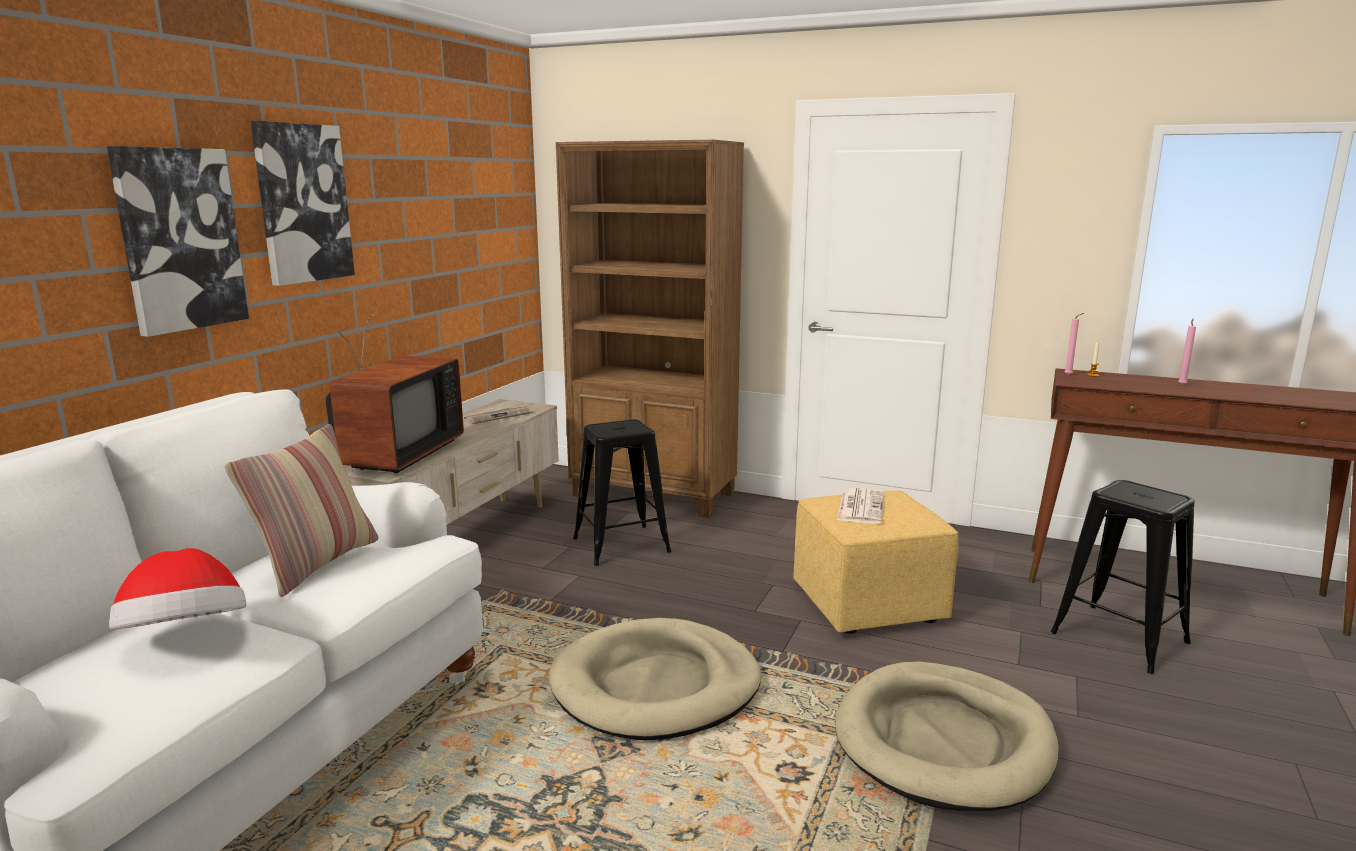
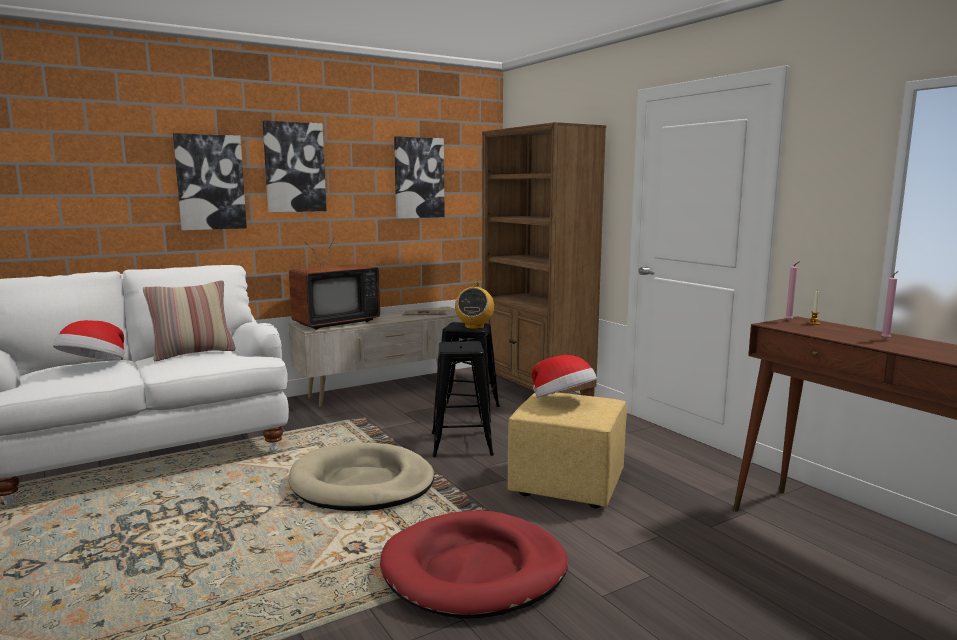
camera: 35 degrees right, 5 degrees down
(454, 211) = (418, 178): none -> picture
(631, 427) = (474, 327): none -> radio
(860, 507) = (562, 401): newspaper -> hat
(944, 741) = (474, 570): beige dog bed -> red dog bed
(1119, 638) = (743, 567): black stool -> black stool (461, 444)

